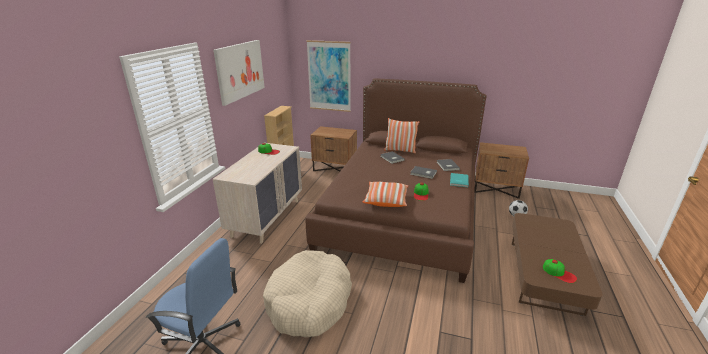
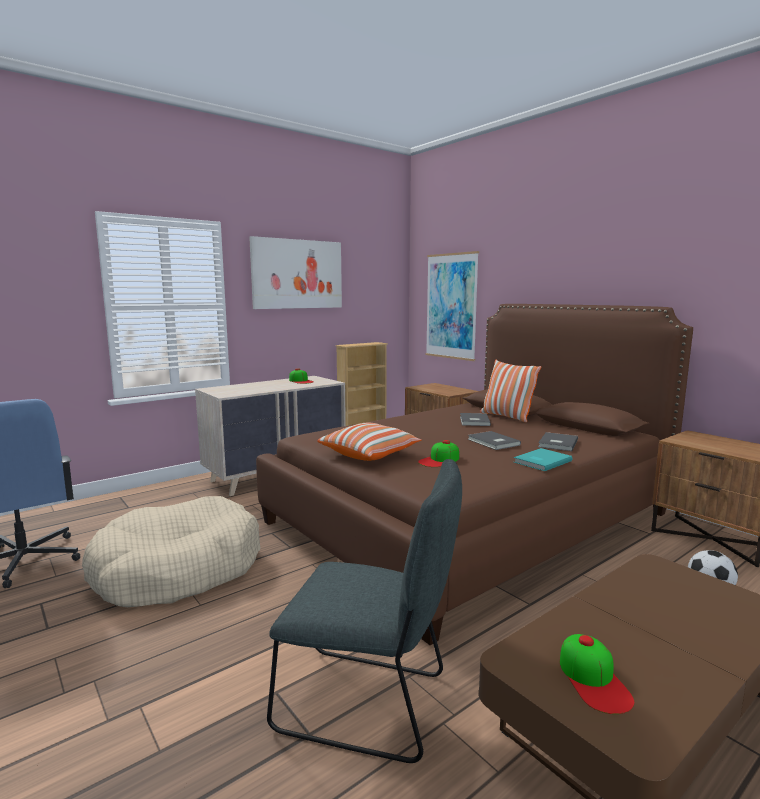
camera: 35 degrees right, 15 degrees down
(474, 317) = (369, 704): none -> grey chair

